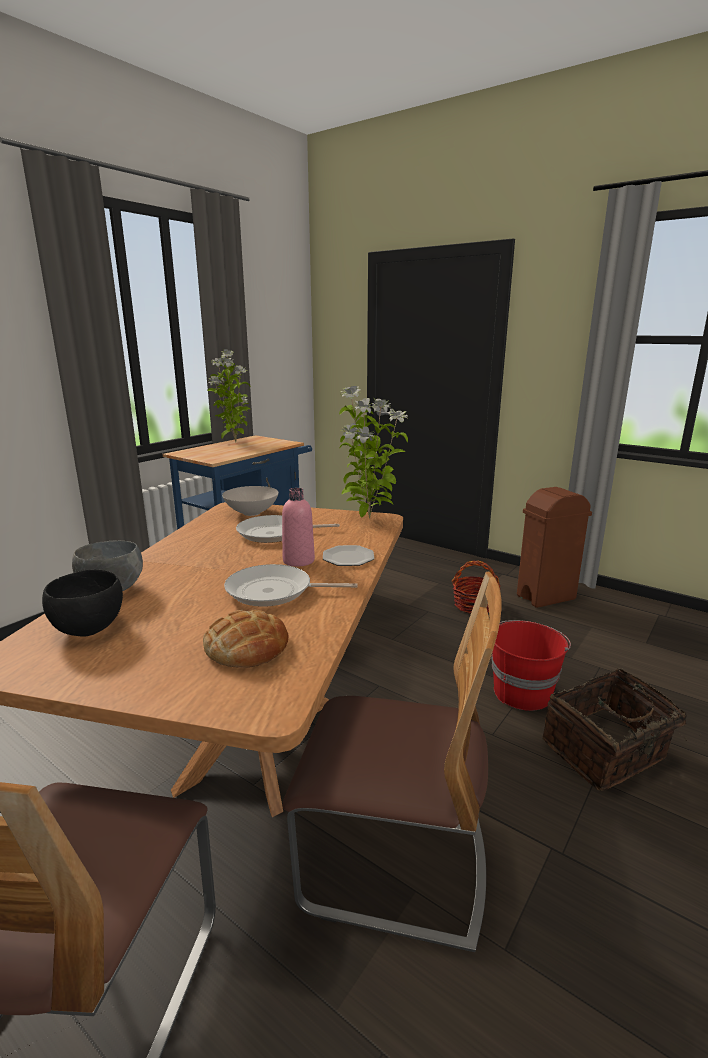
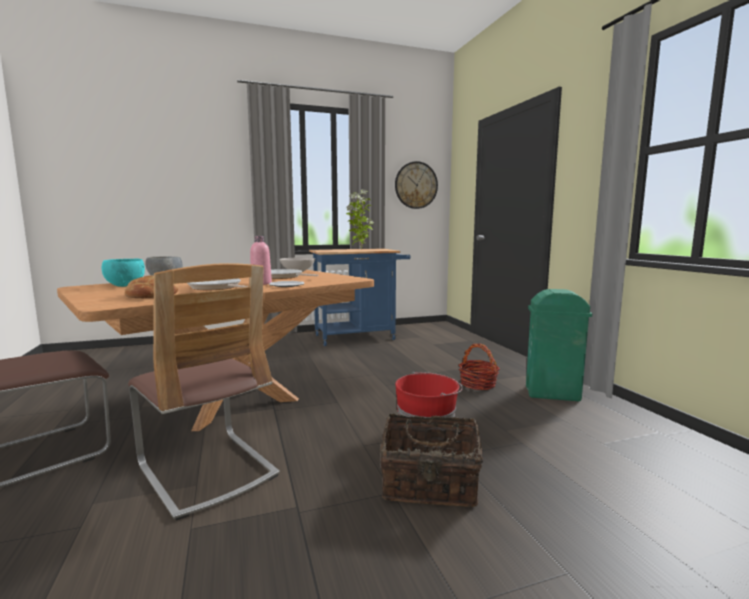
camera: 35 degrees right, 10 degrees down
(88, 629) = (124, 285): black bowl -> turquoise bowl
(276, 336) = (416, 185): none -> wall clock
(368, 519) = (349, 278): potted plant -> none
(546, 597) = (553, 394): brown trash can -> green trash can

